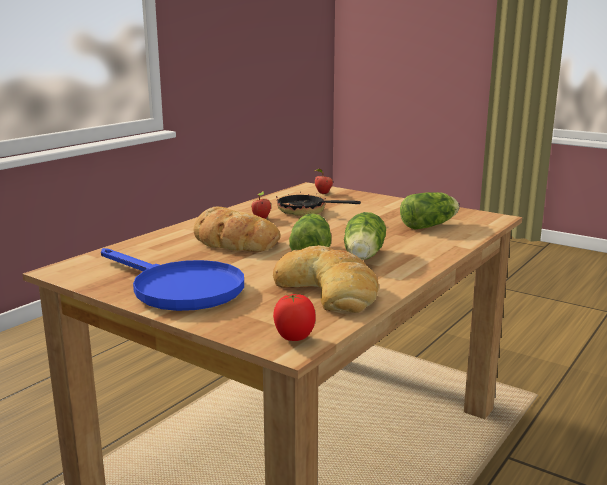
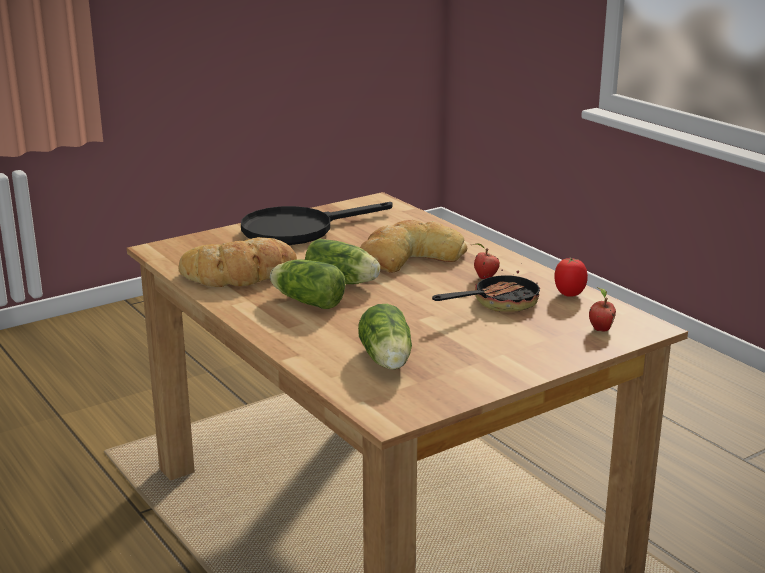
camera: 110 degrees right, 5 degrees up
(178, 288) = (299, 229): blue frying pan -> black frying pan
(294, 339) = (167, 251): tomato -> tomato (569, 294)

